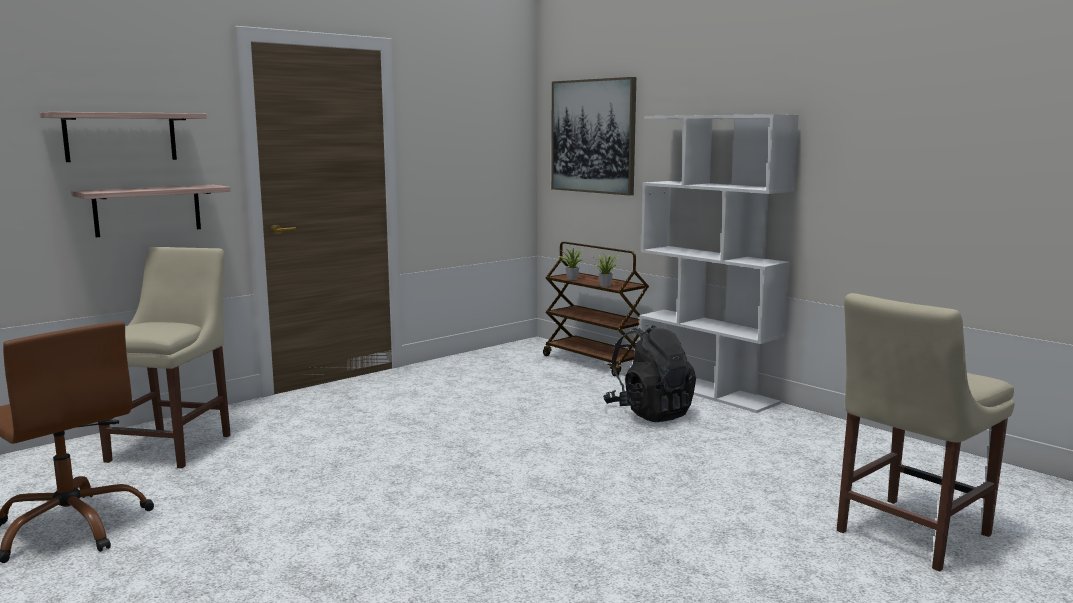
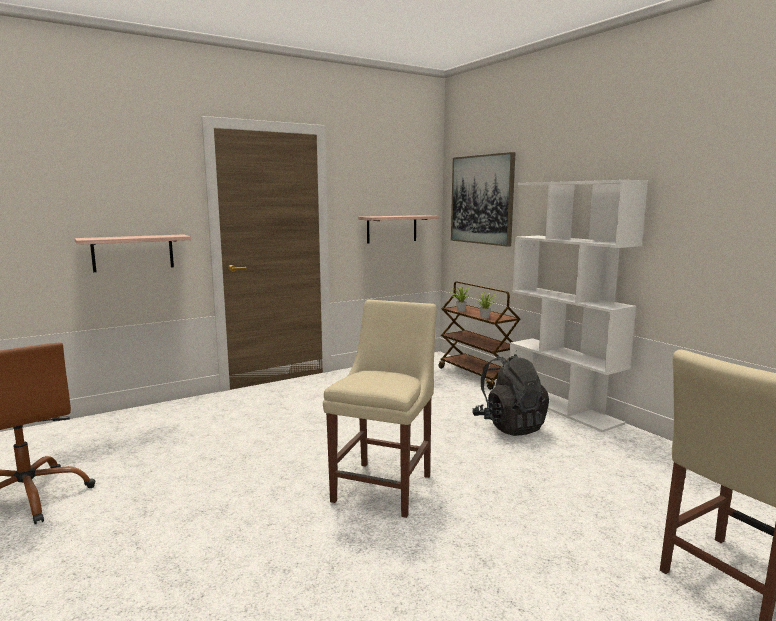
camera: 10 degrees right, 0 degrees up
(120, 137) = (112, 198): shelf -> shelf (392, 229)
(174, 446) = (139, 429): beige chair -> beige chair (385, 485)

